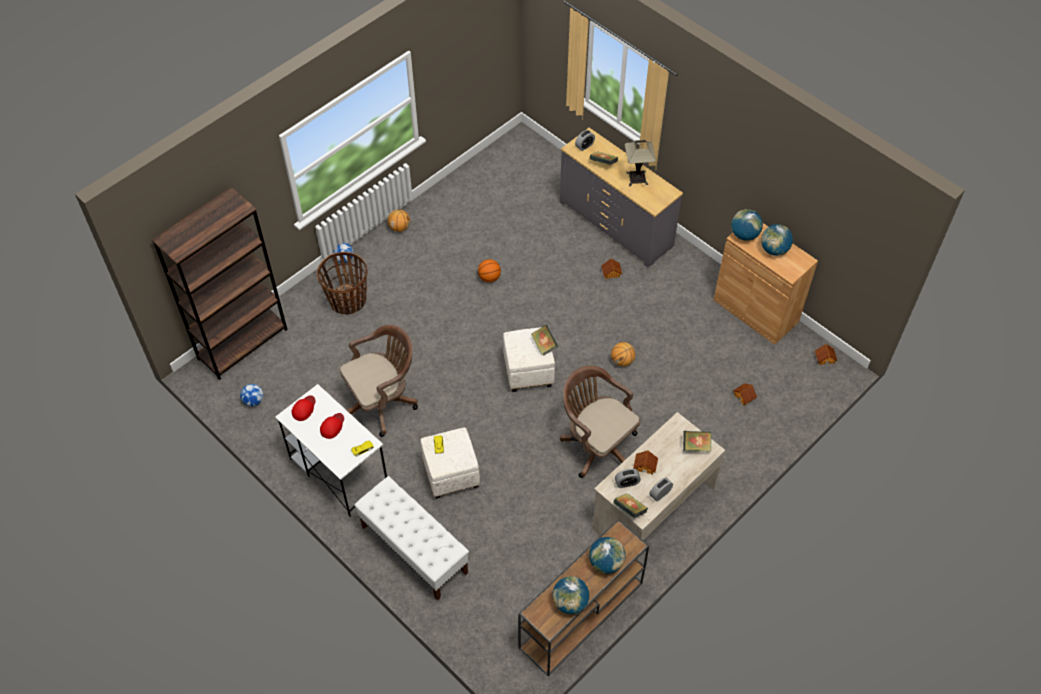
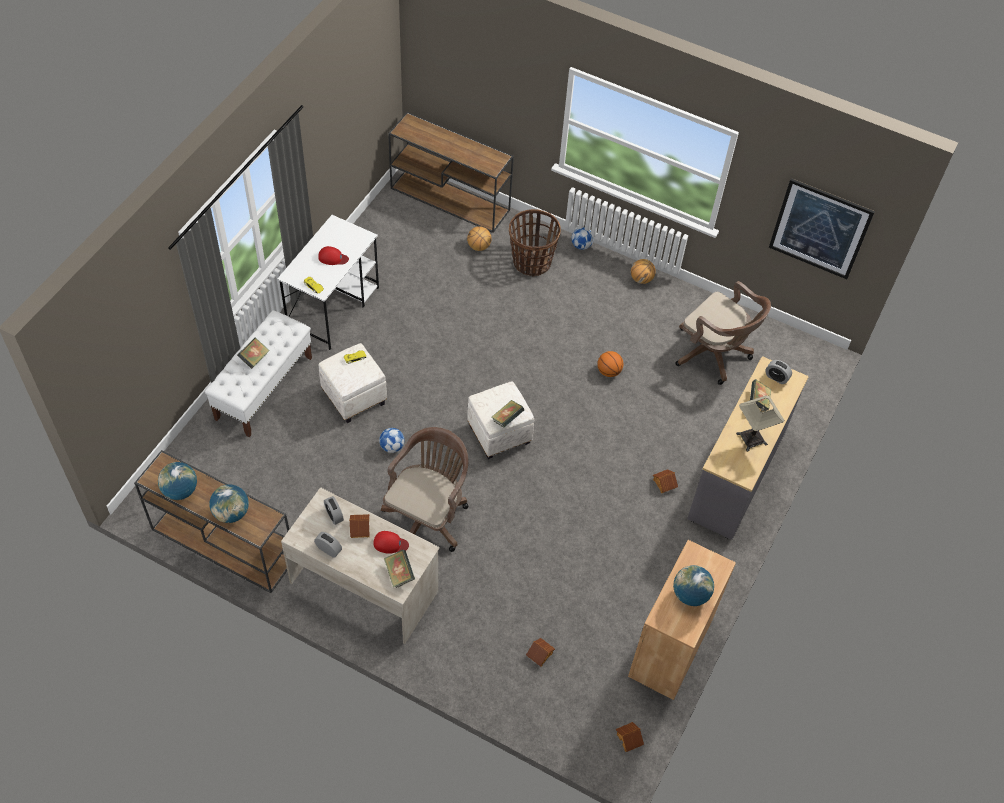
camera: 70 degrees right, 0 degrees up
(243, 344) = (451, 199): brown bookcase -> brown console table
(253, 401) = (390, 225): football -> football (392, 446)
(304, 408) = (346, 232): red cap -> red cap (390, 544)
(382, 401) = (421, 321): brown office chair -> brown office chair (714, 355)
(480, 58) = (820, 229): none -> picture
(622, 361) = (545, 519): basketball -> basketball (479, 246)
(629, 510) = (302, 524): book -> book (254, 358)
(744, 235) = (700, 558): globe -> none

